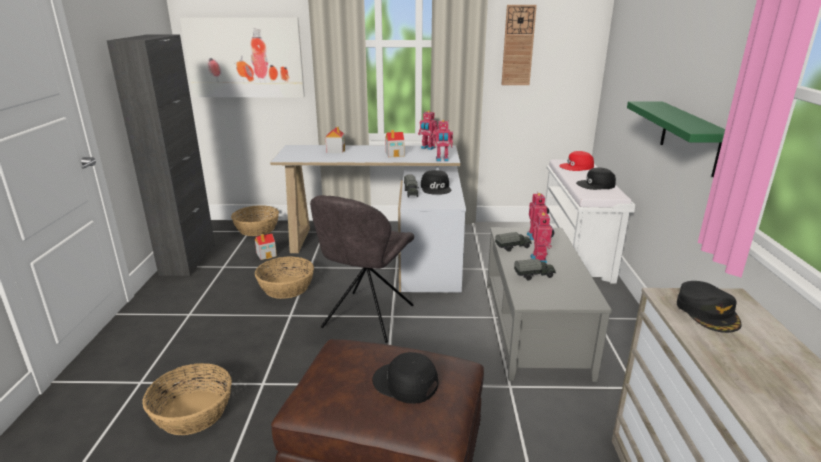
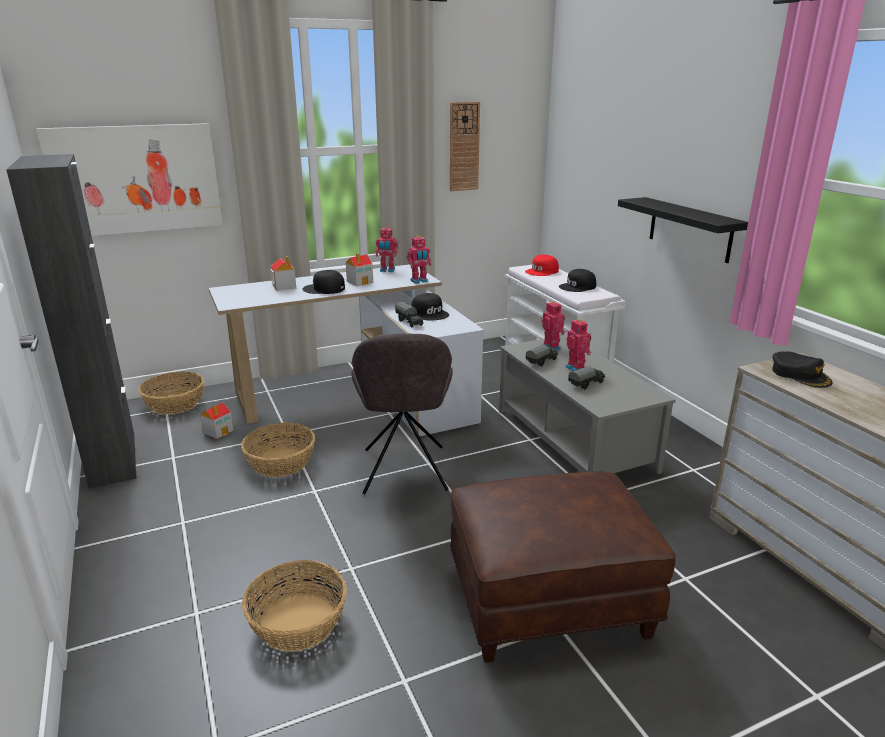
camera: 25 degrees left, 0 degrees up
(405, 383) = (580, 504): black cap -> black cap (324, 289)
(690, 137) = (690, 229): green shelf -> black shelf

